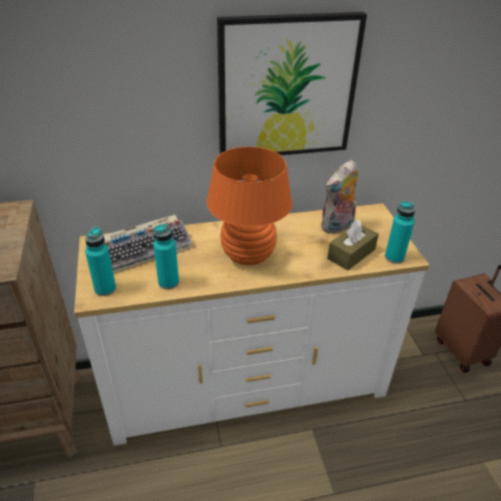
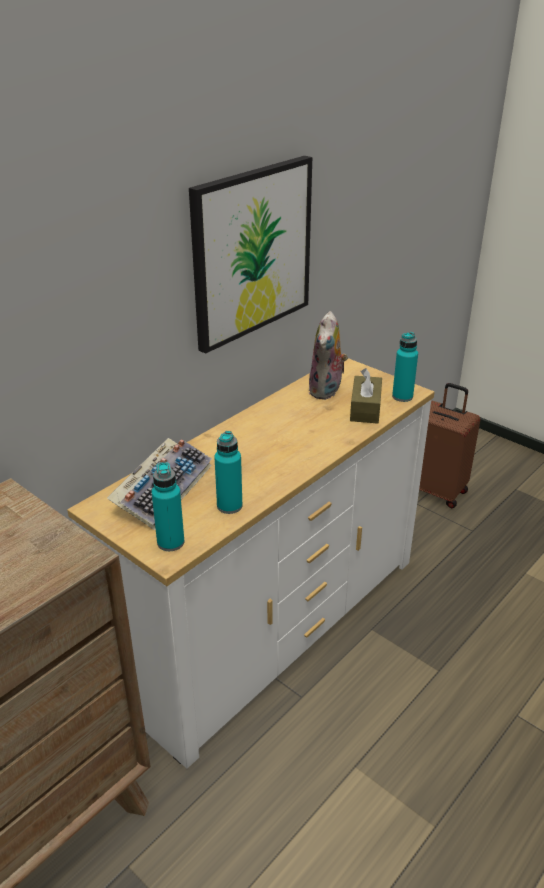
camera: 35 degrees left, 5 degrees down
(247, 256) = (276, 449): orange table lamp -> none

